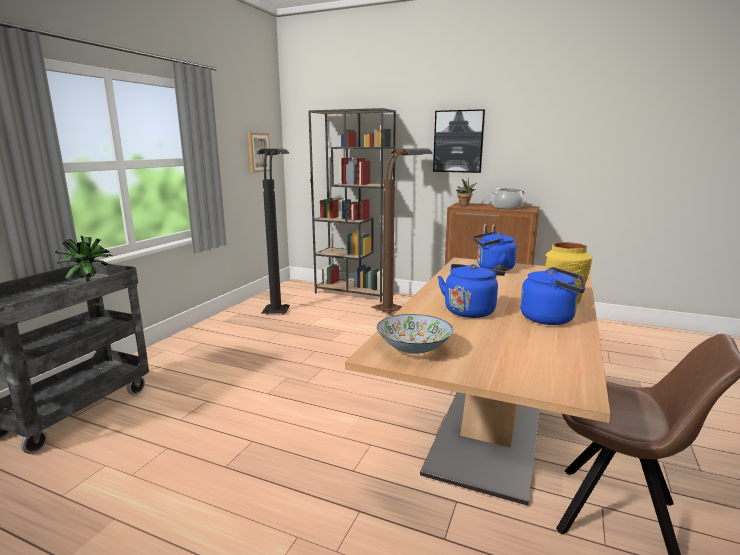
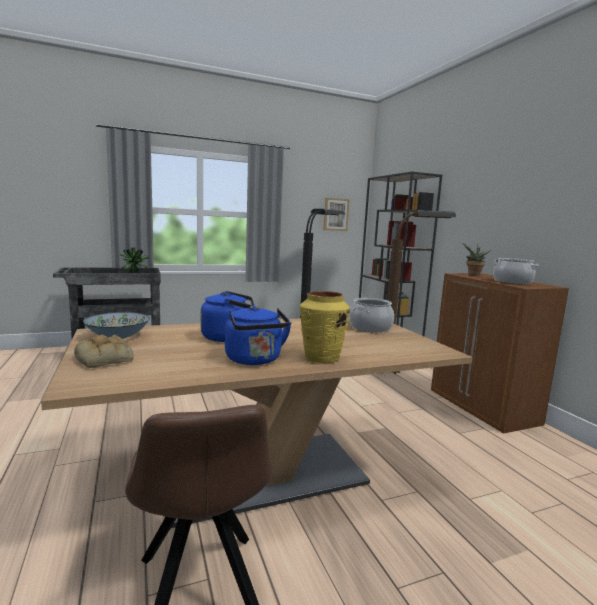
camera: 45 degrees right, 5 degrees down
(458, 141) = (492, 205): picture -> none
(492, 268) = (370, 327): blue kettle -> cooking pot
(496, 368) = (105, 359): none -> bread

